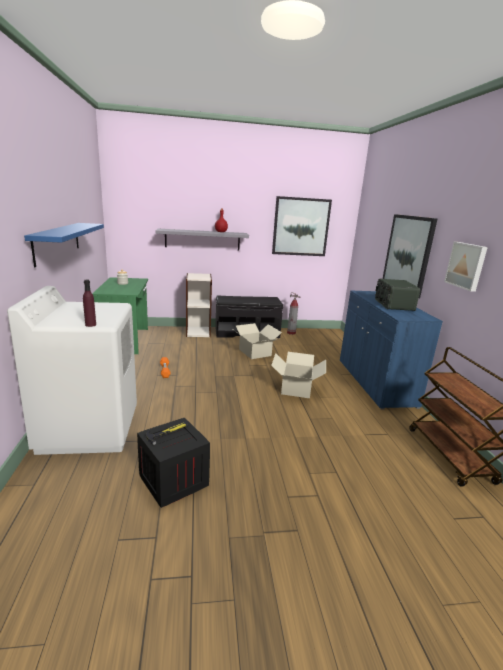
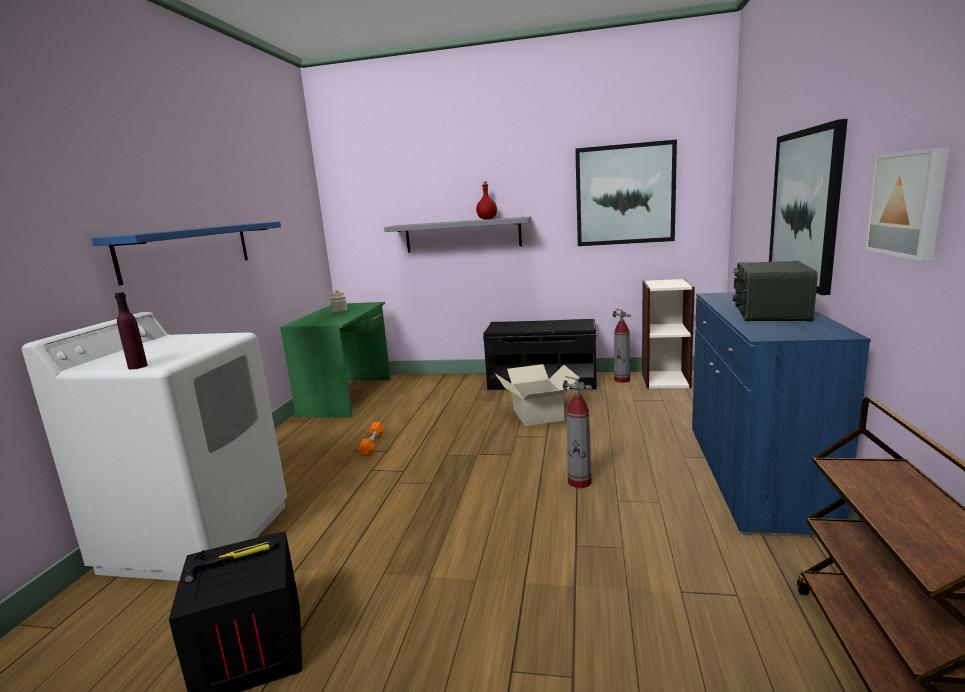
camera: 20 degrees right, 5 degrees down
(198, 332) = (463, 382): bookcase -> bookcase (665, 380)
(296, 388) = (580, 482): cardboard box -> fire extinguisher

